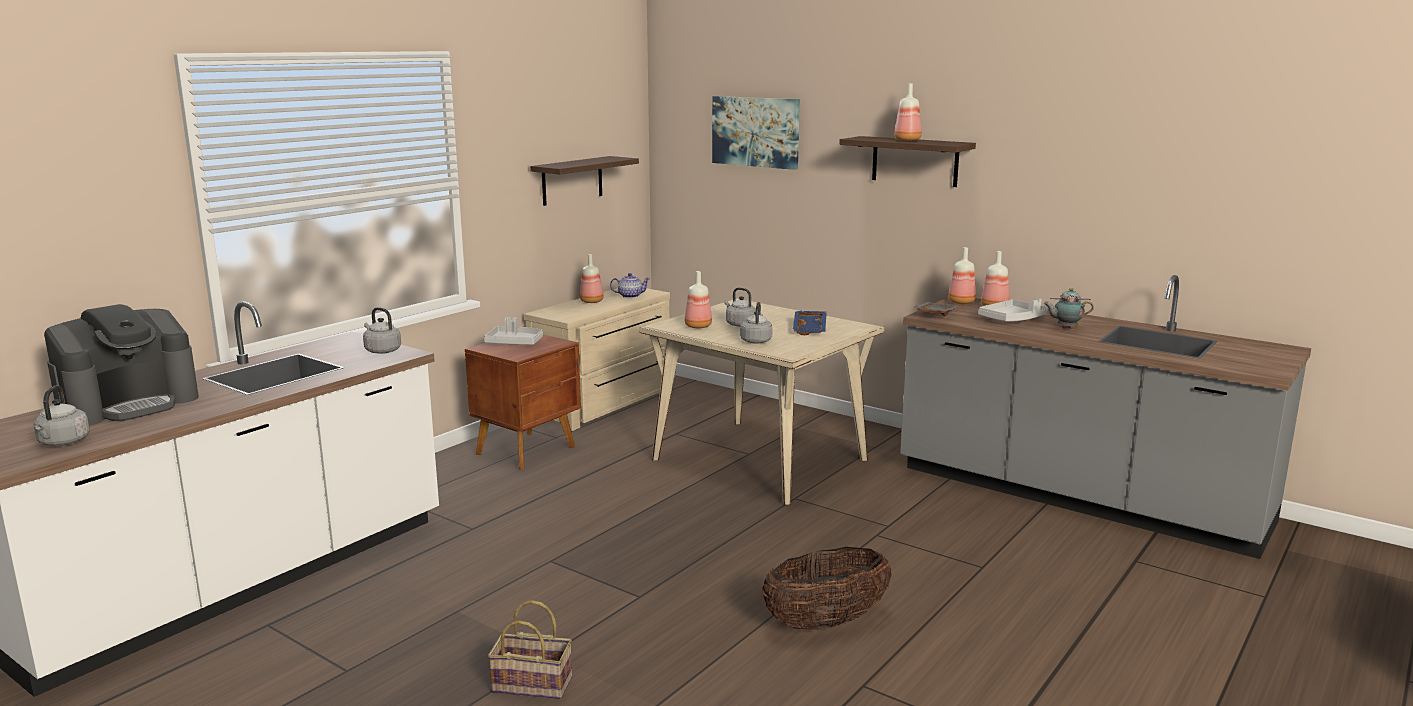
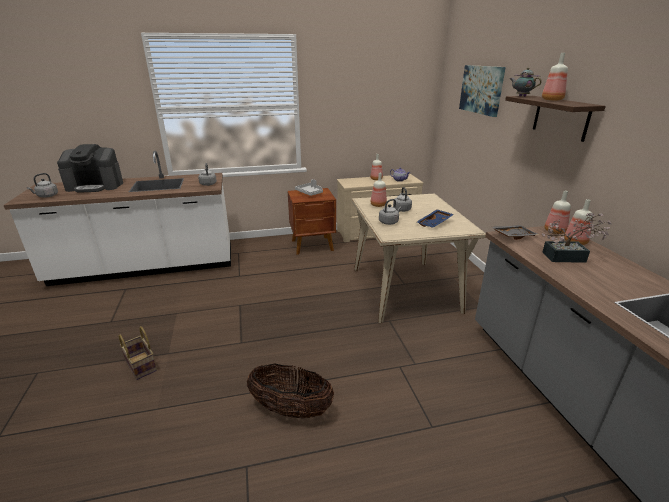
camera: 40 degrees right, 10 degrees up
(572, 180) = (377, 112): shelf -> none
(1012, 319) = (568, 257): grey tray -> potted plant
(1065, 328) = (605, 279): teapot -> teapot (521, 96)

